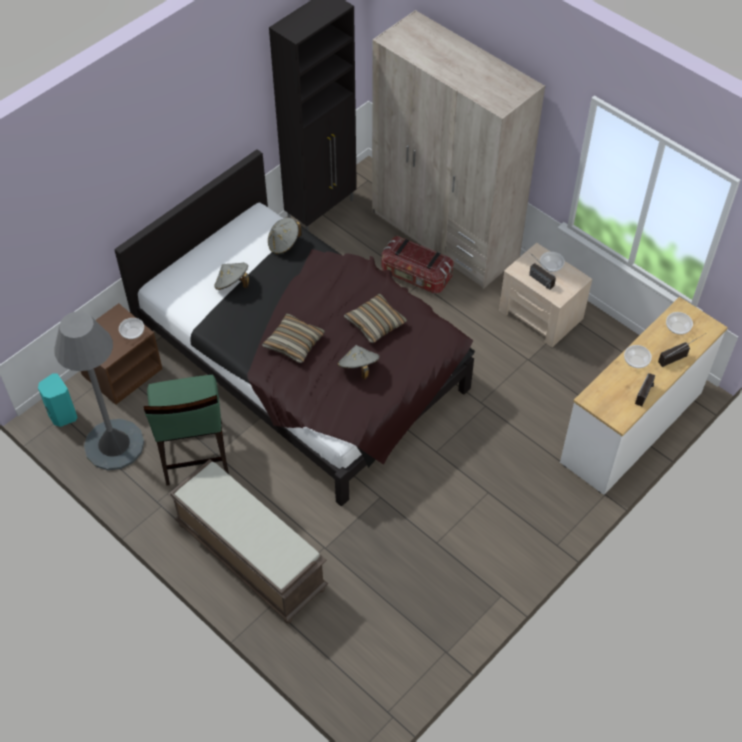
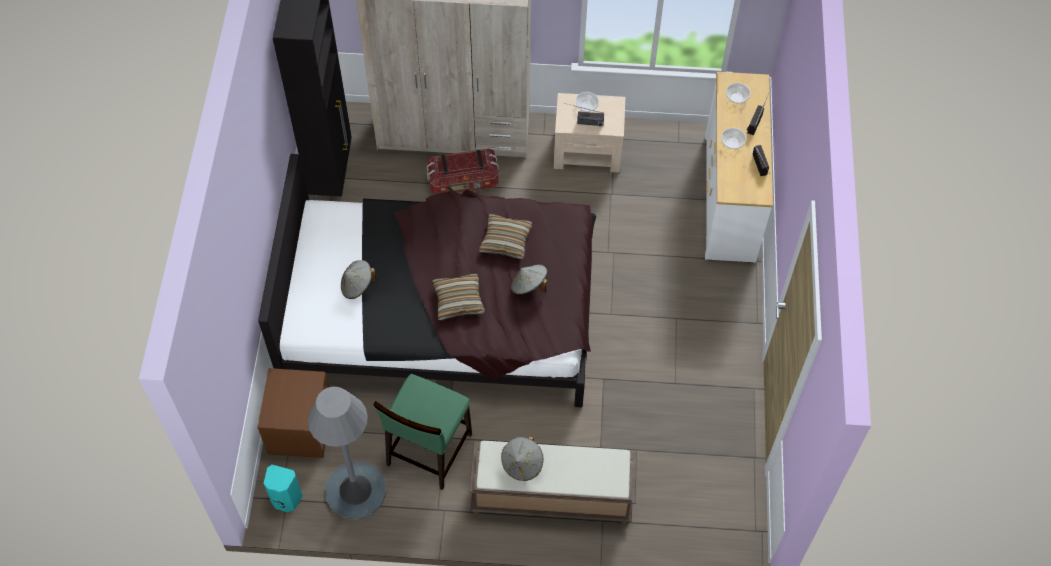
camera: 40 degrees left, 5 degrees up
(132, 333) = (307, 385): bowl -> none
(194, 453) = (428, 450): green chair -> green chair turned 75 degrees clockwise
(284, 244) = (366, 223): grey hat -> grey hat (522, 464)

